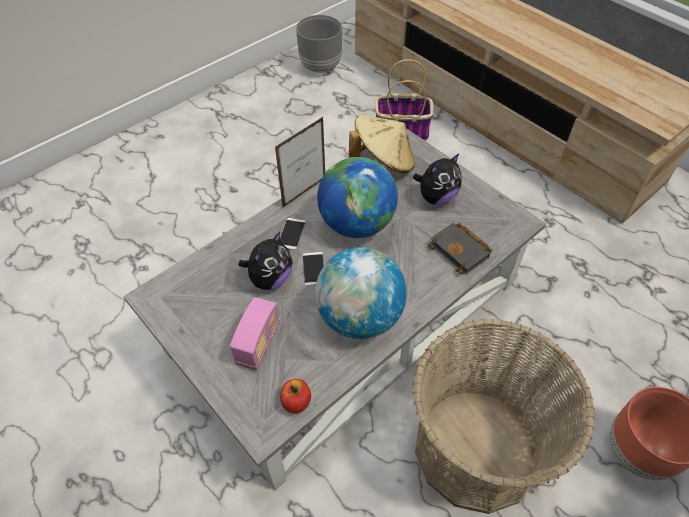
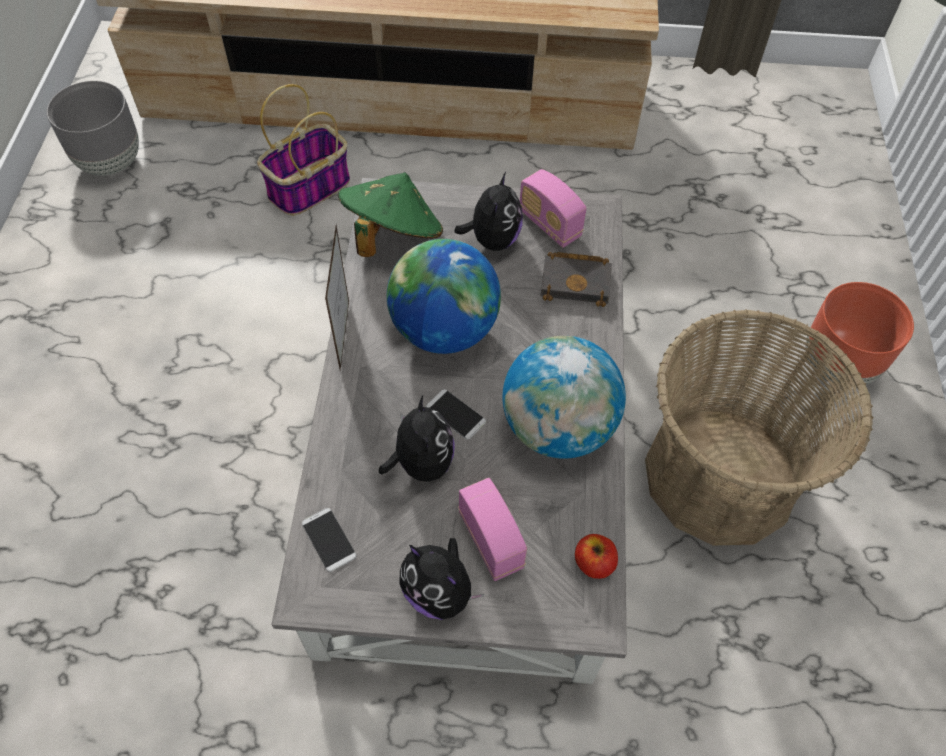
camera: 45 degrees left, 5 degrees up
(206, 346) = (439, 592): none -> plush toy
(291, 234) = (386, 394): phone -> phone (329, 539)
(383, 161) = (392, 236): beige hat -> green hat
(480, 210) = (549, 224): none -> radio

